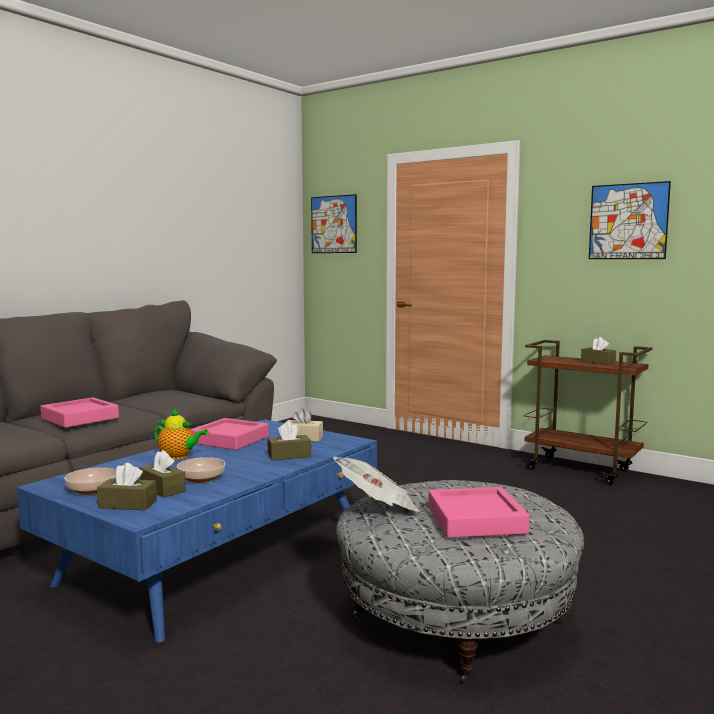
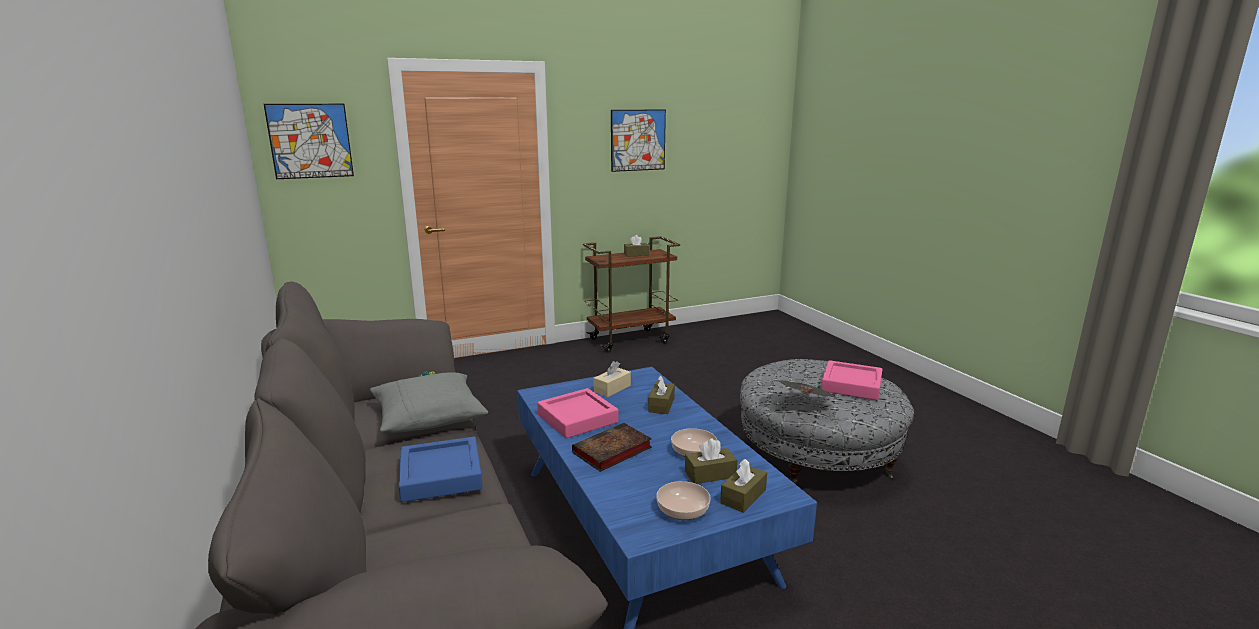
camera: 60 degrees left, 10 degrees up
(80, 418) = (441, 475): pink tray -> blue tray
(165, 404) = (429, 418): none -> grey pillow
(179, 457) = (611, 451): teapot -> book

